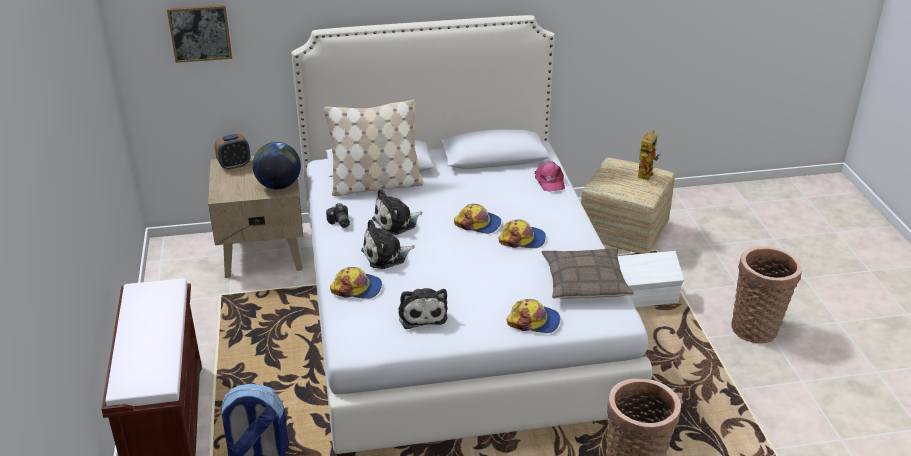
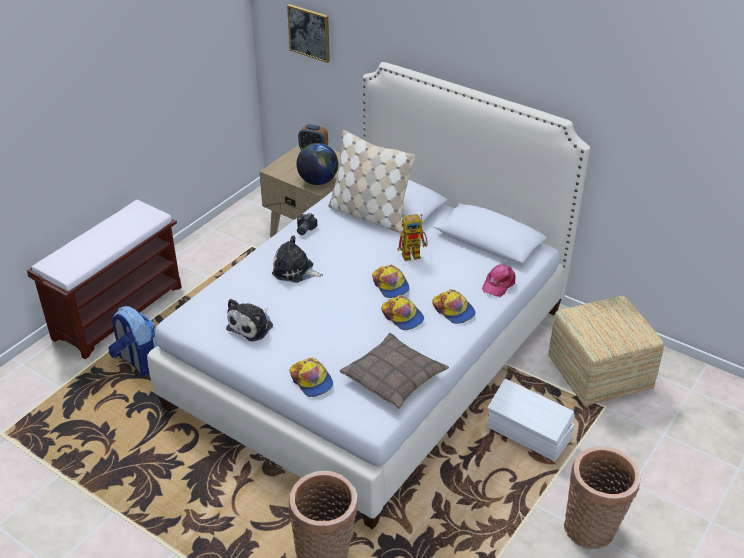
camera: 45 degrees right, 5 degrees up
(357, 288) = (243, 282): cap -> cap (454, 310)
(397, 222) = (339, 251): plush toy -> none
(645, 173) = (630, 327): toy robot -> toy robot (414, 254)

